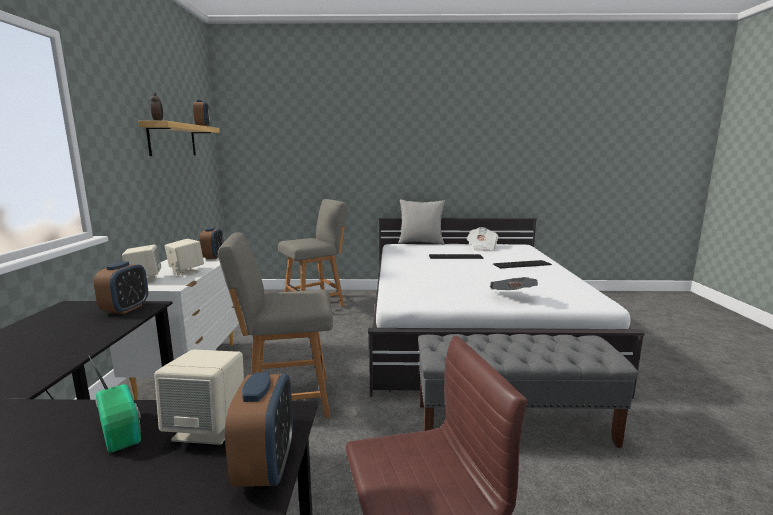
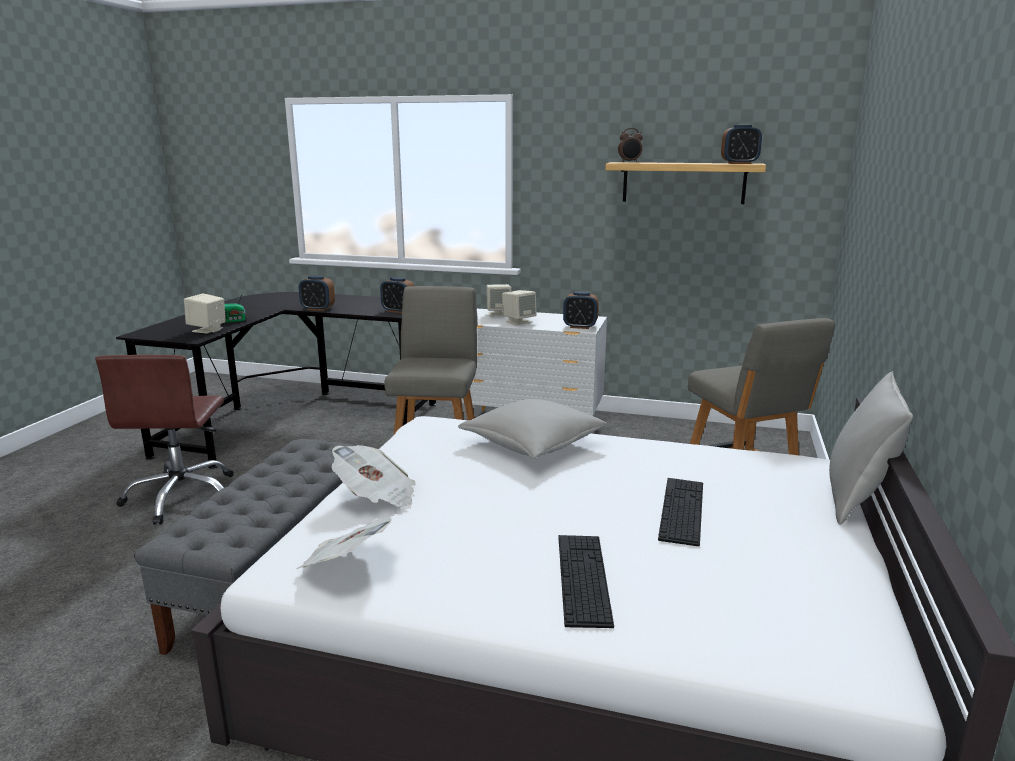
camera: 105 degrees right, 5 degrees up
(266, 467) = (164, 336): alarm clock -> alarm clock (318, 309)
(412, 277) = (533, 444): none -> grey pillow
(481, 248) = (802, 574): newspaper -> newspaper (348, 564)

